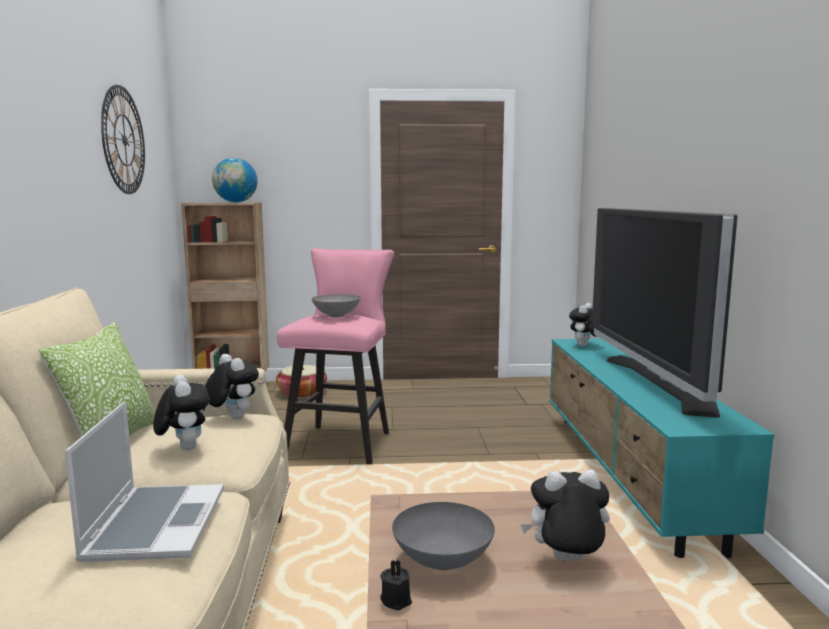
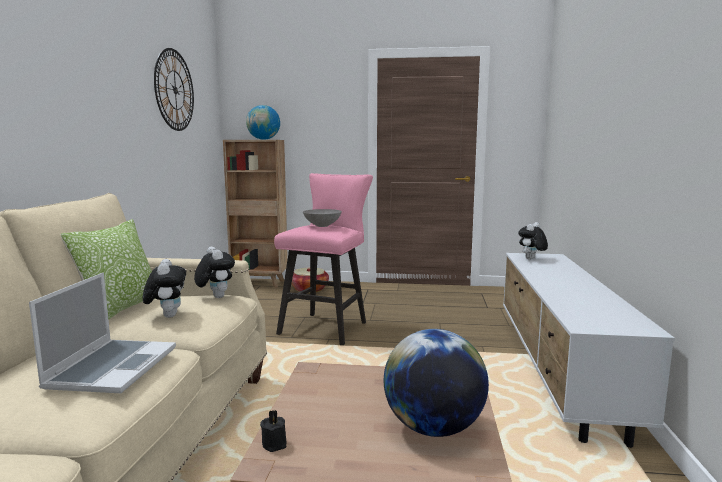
camera: 10 degrees right, 0 degrees up
(444, 561) = (330, 417): grey bowl -> none
(566, 561) = (433, 428): plush toy -> globe
(628, 474) = (558, 369): turquoise tv stand -> white tv stand
(657, 383) = (582, 290): television -> none

